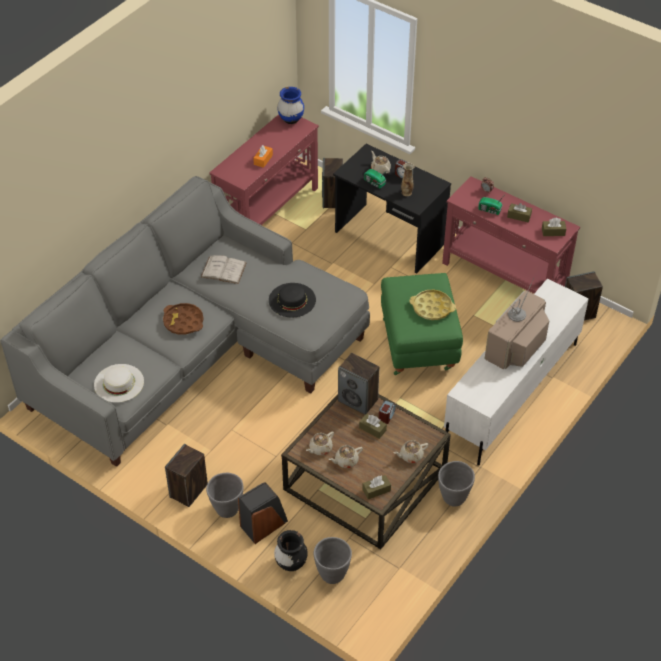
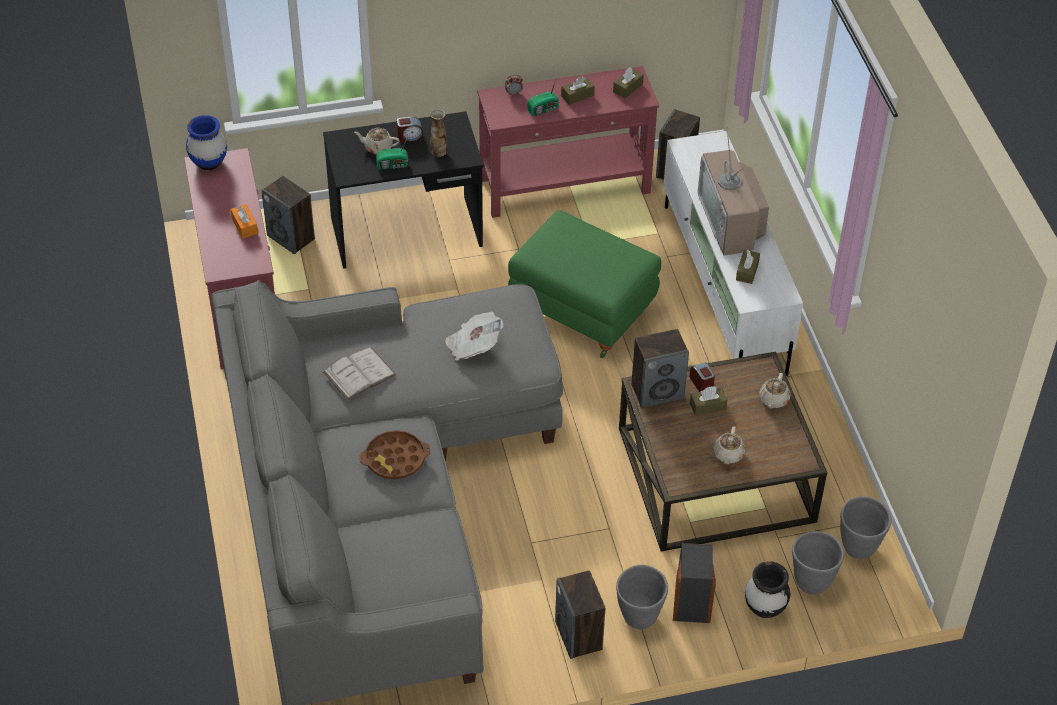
camera: 50 degrees left, 0 degrees up
(119, 383) = (424, 574): white hat -> none
(292, 300) = (473, 346): black hat -> newspaper
(320, 448) = (690, 464): beige teapot -> none
(376, 490) = (791, 455): brown tissue box -> brown tissue box (747, 271)
(432, 307) = (600, 250): yellow tray -> none
(453, 498) = (809, 422): grey planter -> grey planter (858, 548)

